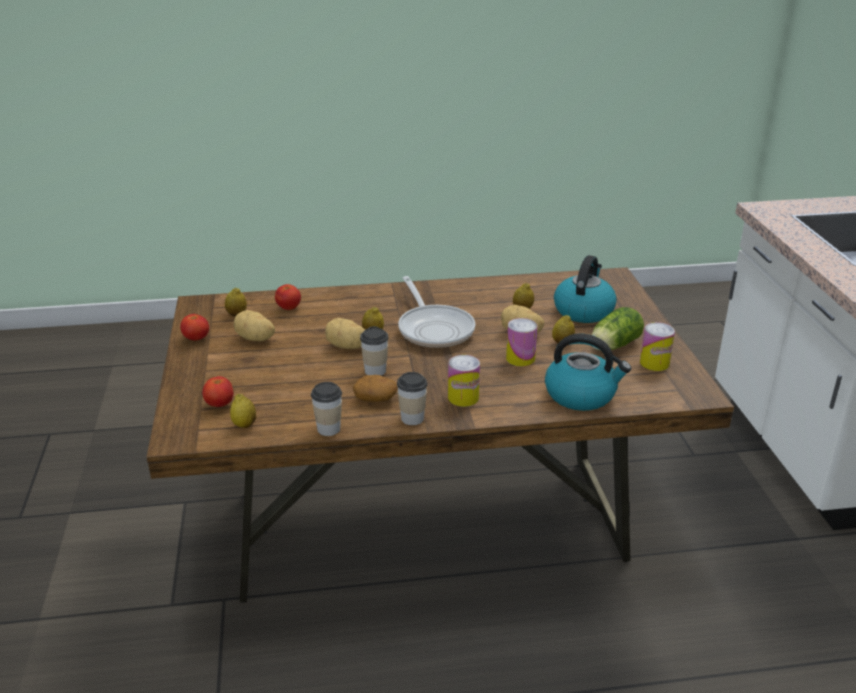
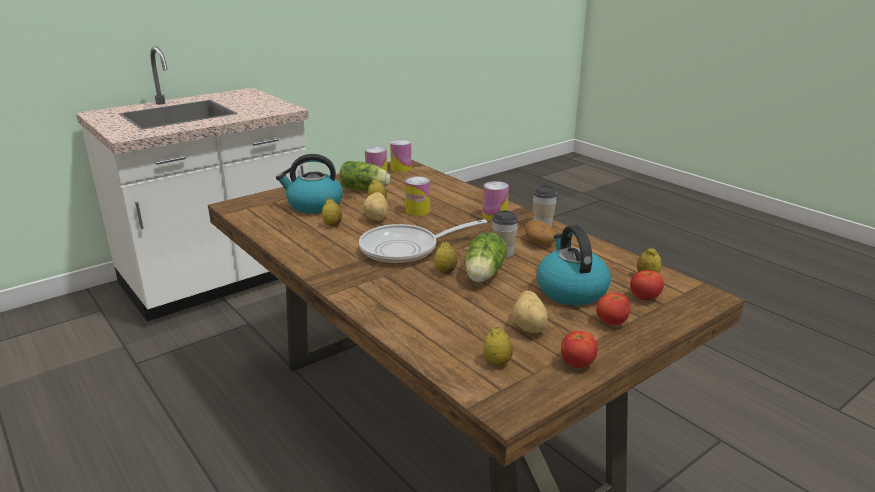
camera: 120 degrees left, 5 degrees down
(289, 308) = (445, 334): tomato -> tomato (611, 322)
(328, 429) = (598, 246): cup -> none
(346, 347) = (483, 275): potato -> lettuce
(434, 329) = (406, 249): frying pan -> frying pan turned 150 degrees counterclockwise
(581, 395) = (443, 188): kettle -> kettle (570, 290)
(679, 387) = (401, 168): none -> can

